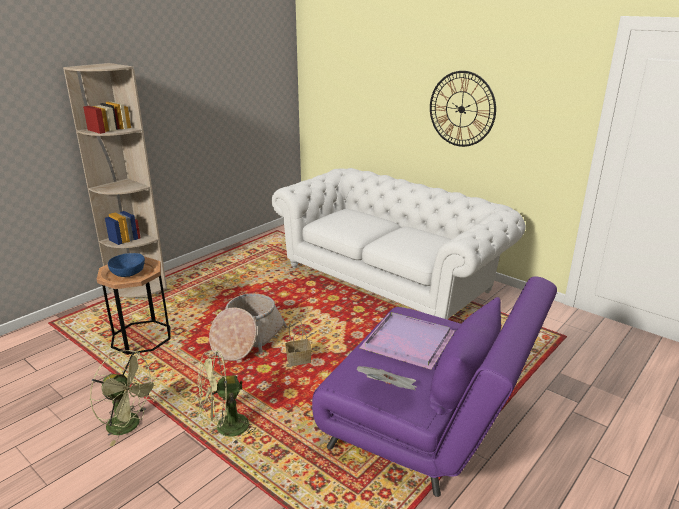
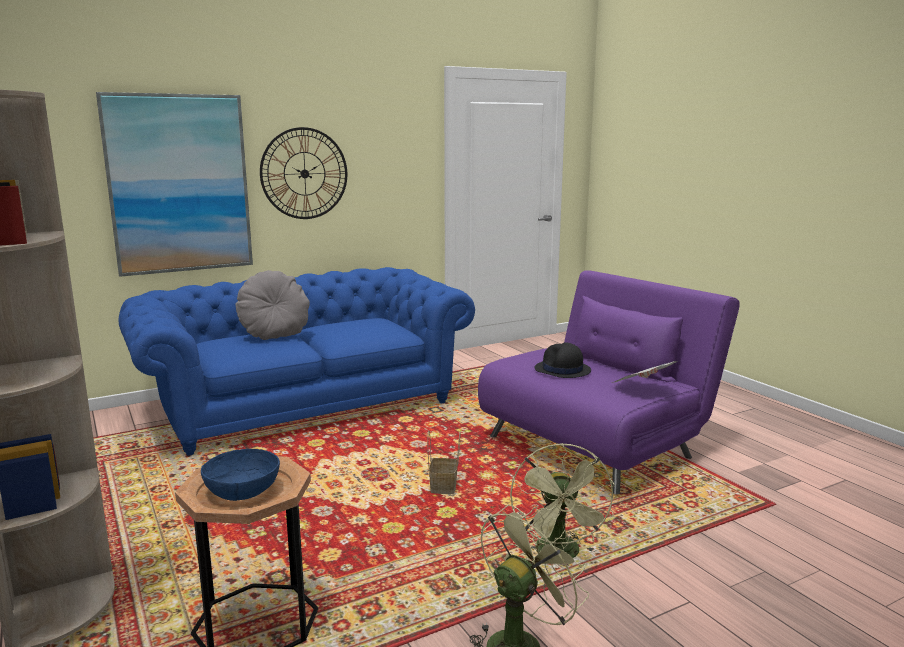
camera: 70 degrees left, 10 degrees down
(247, 340) = (362, 517): basket -> none
(369, 222) = (275, 336): none -> grey pillow
(382, 103) = (179, 184): none -> picture
(392, 276) = (303, 403): white sofa -> blue sofa
(406, 342) = (562, 370): purple tray -> black hat

